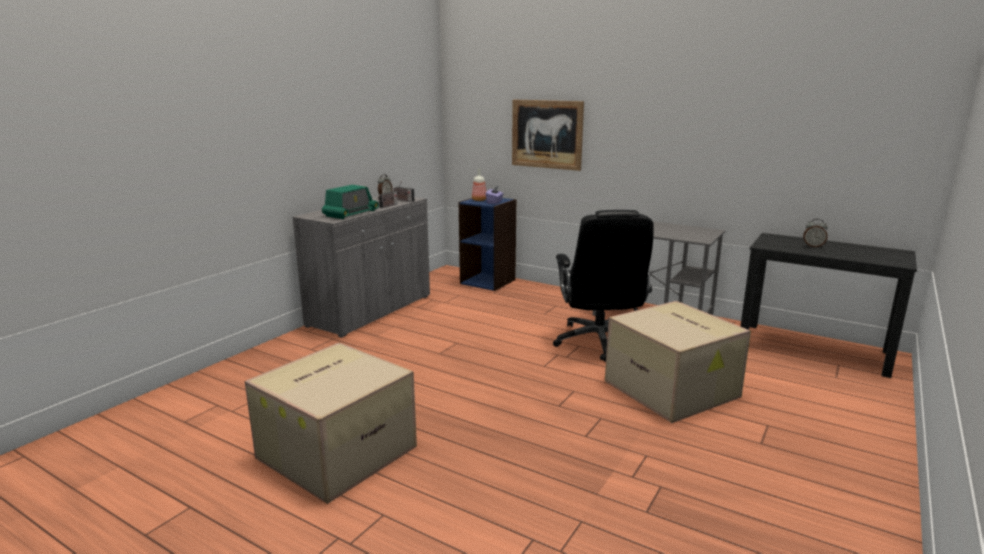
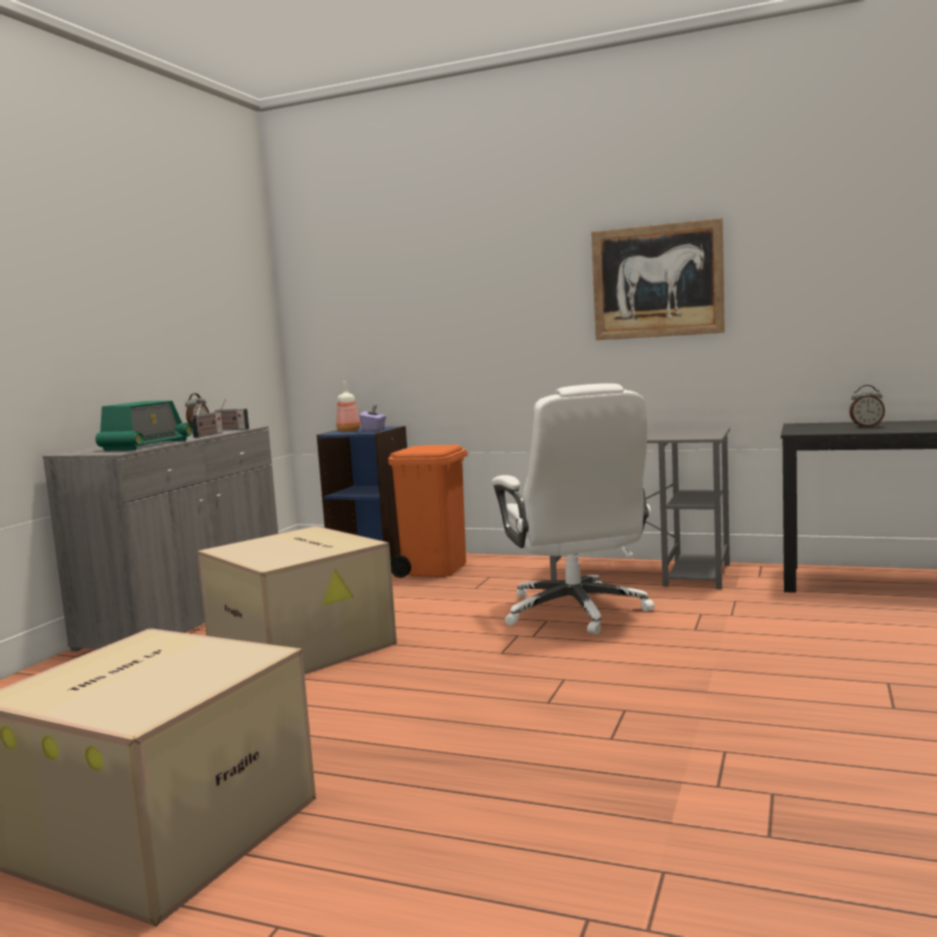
camera: 10 degrees left, 10 degrees down
(523, 294) = (434, 569): none -> orange trash can
(547, 134) = (444, 322): picture -> picture (657, 281)
(599, 342) = (576, 612): black office chair -> white office chair
(673, 389) = (719, 656): cardboard box -> cardboard box (304, 647)

